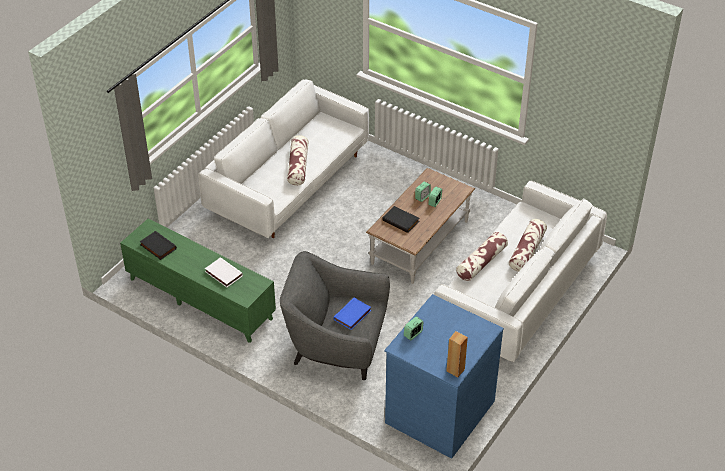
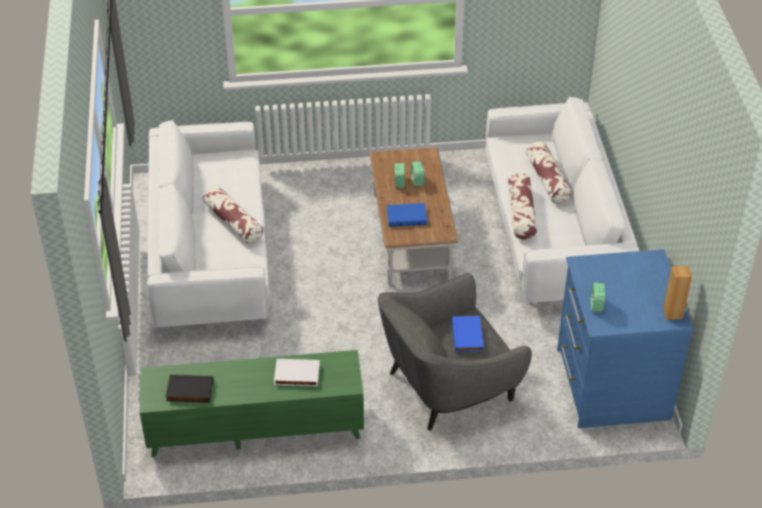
camera: 40 degrees left, 0 degrees up
(401, 220) = (407, 216): black book -> blue book

